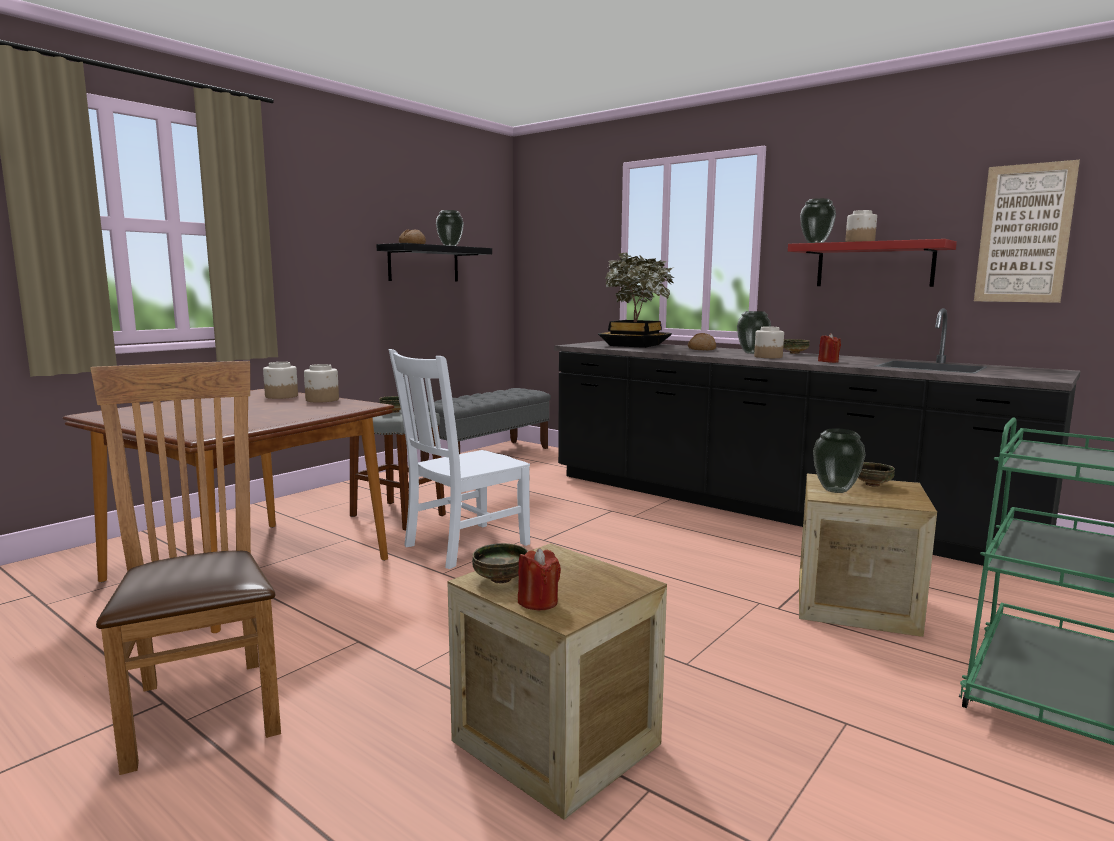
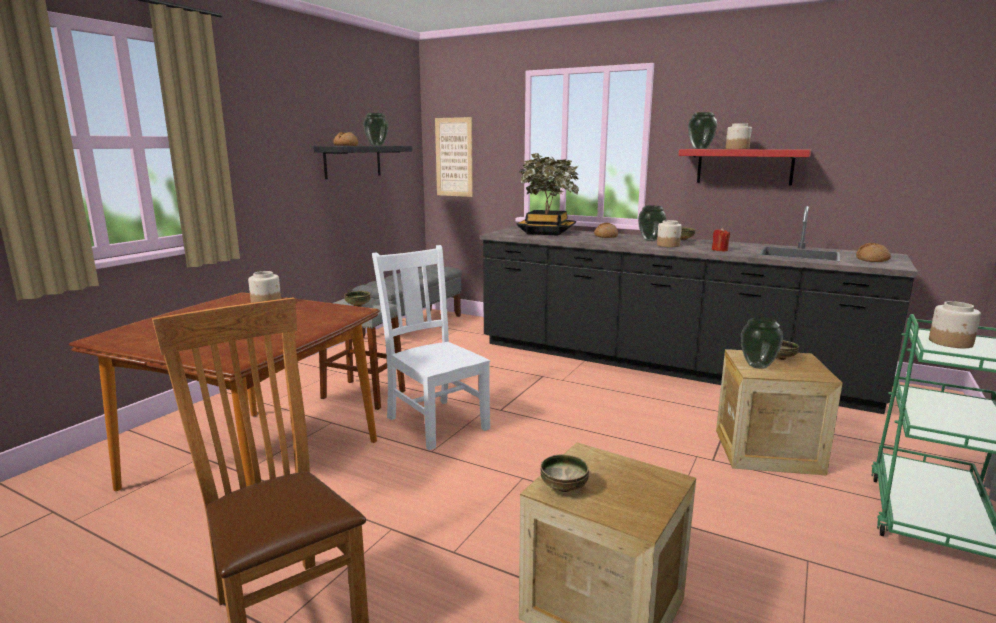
camera: 10 degrees left, 5 degrees up
(322, 400) = (309, 306): jar -> jar (951, 342)
(463, 546) = (435, 421): white chair -> white chair turned 105 degrees clockwise
(538, 602) = (610, 509): red candle -> none
(1022, 373) = (872, 260): none -> bread
(1024, 234) = (864, 145): picture -> picture (454, 157)

